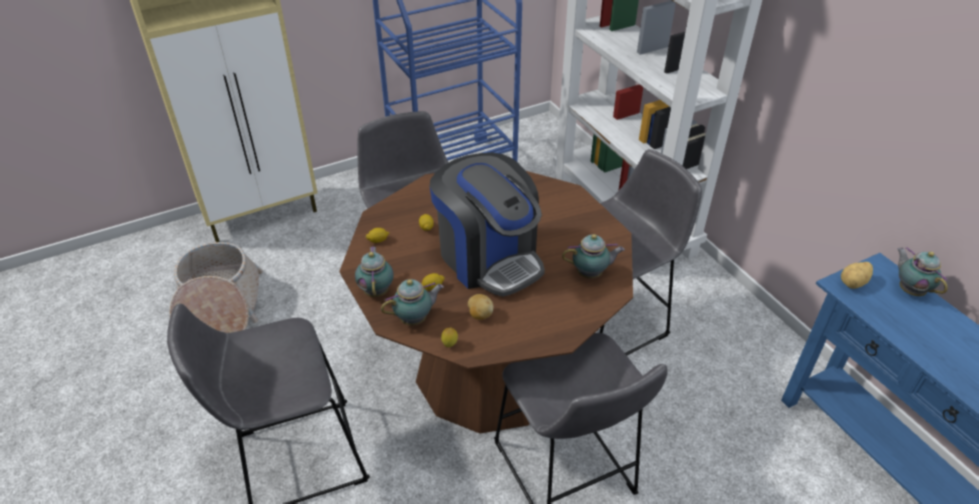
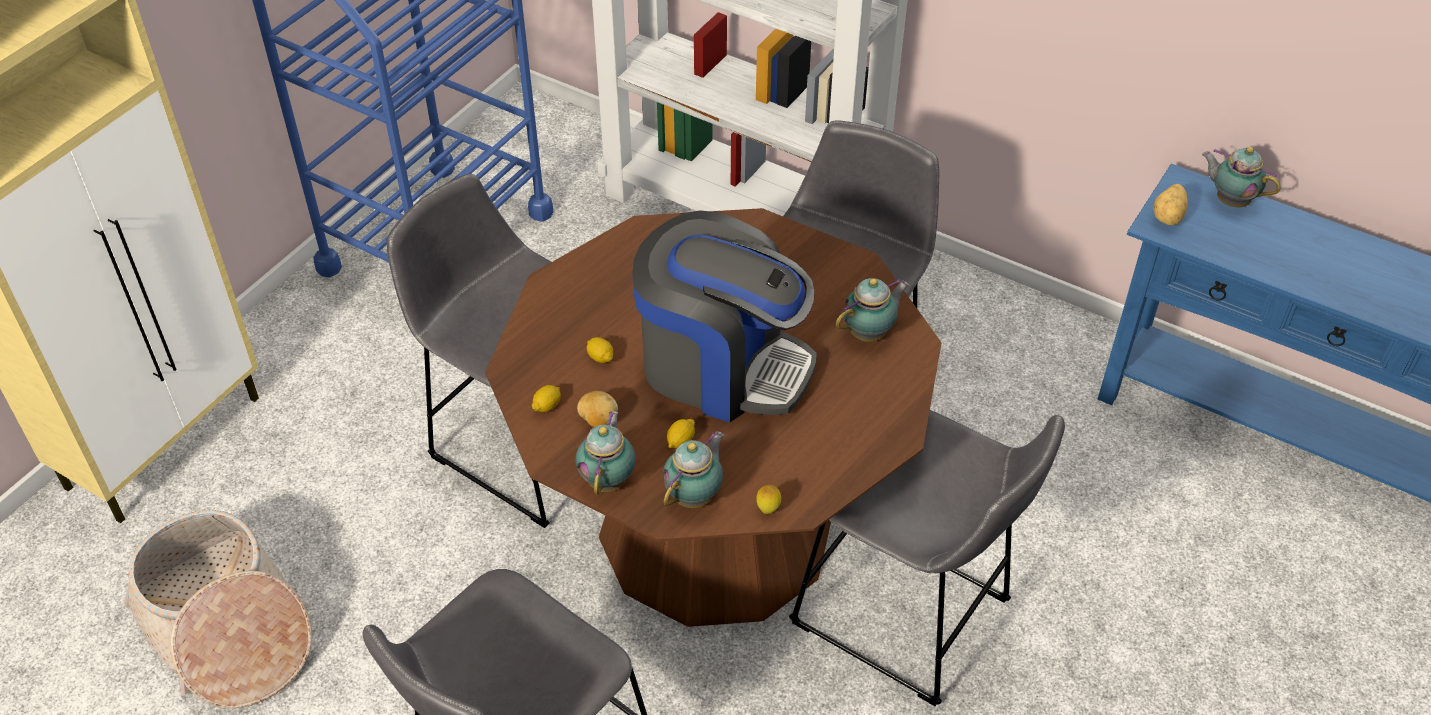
camera: 30 degrees left, 5 degrees up
(377, 290) = (608, 479): teapot -> teapot turned 45 degrees clockwise
(480, 314) = (773, 451): potato -> potato (598, 420)

